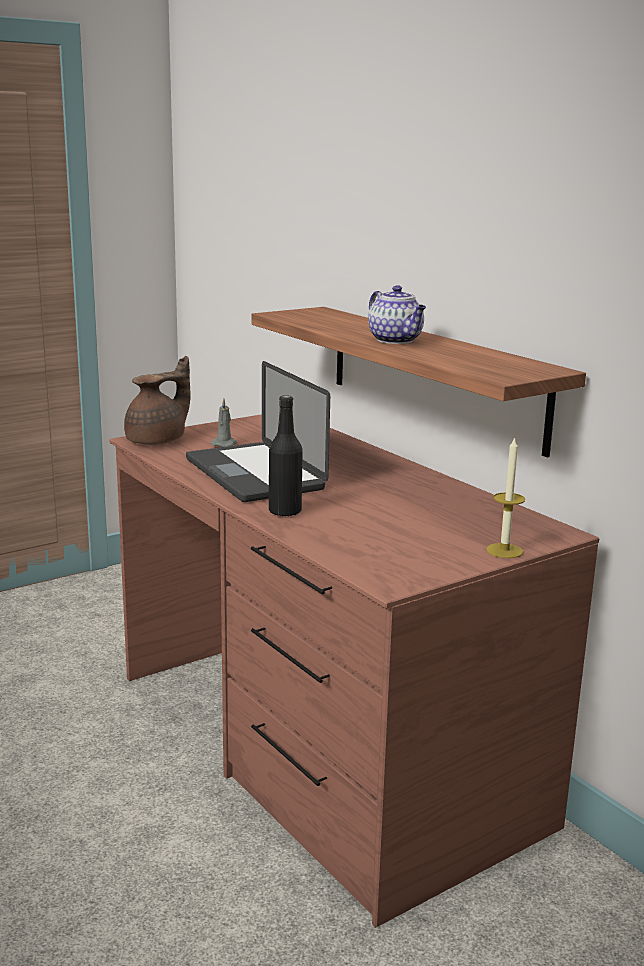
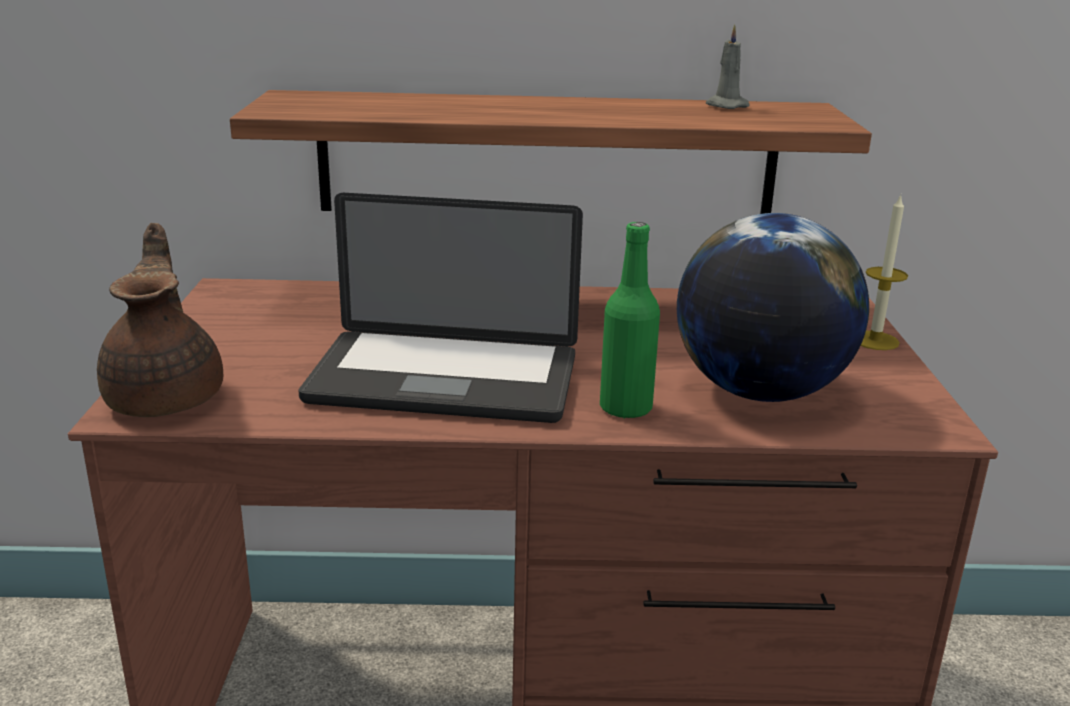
camera: 55 degrees left, 5 degrees up
(224, 444) = (277, 358): grey candle -> grey candle (725, 106)
(285, 512) = (625, 408): black bottle -> green bottle
(360, 535) = (760, 392): none -> globe
(396, 340) = (563, 111): teapot -> none

